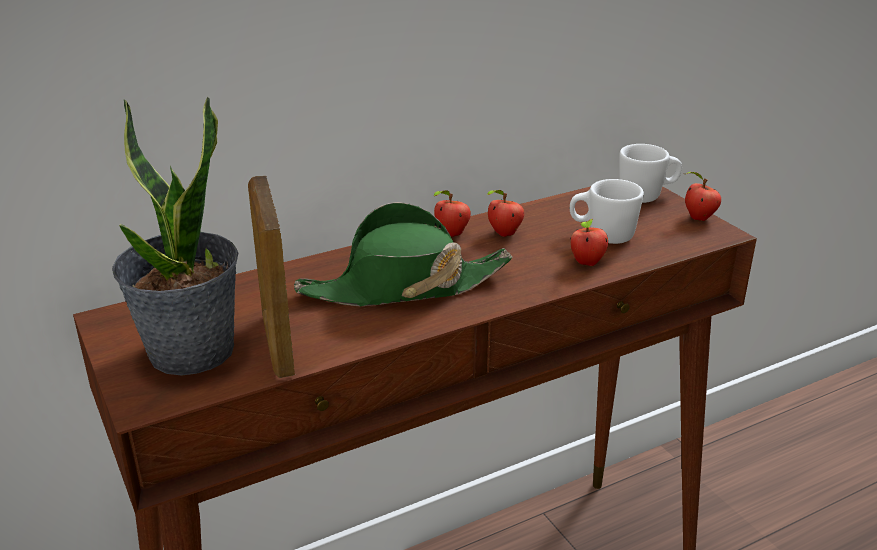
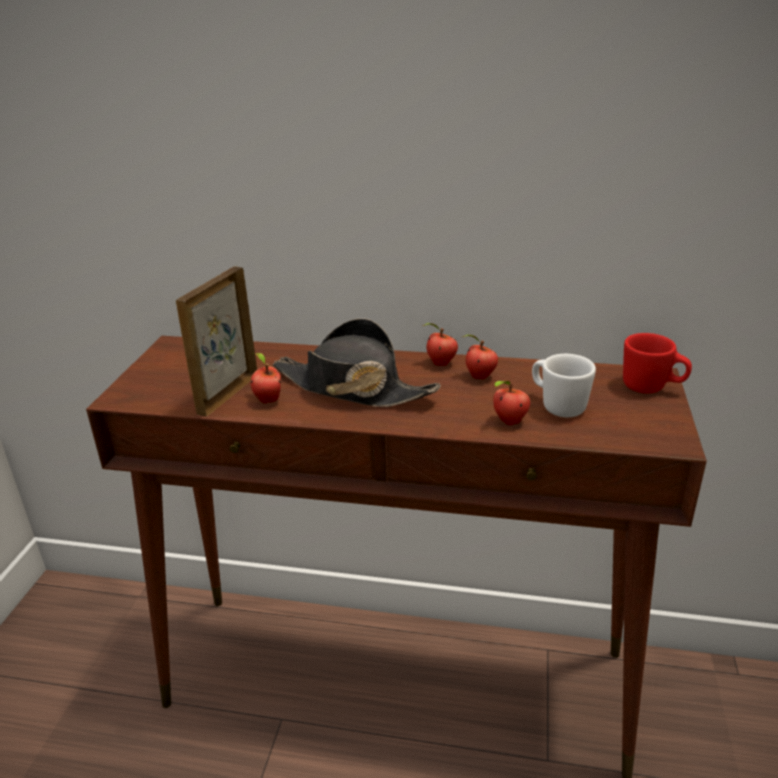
camera: 40 degrees right, 0 degrees up
(191, 351) = (180, 379): potted plant -> none
(404, 286) = (352, 387): green hat -> black hat
(647, 196) = (651, 388): white mug -> red mug
(697, 218) = (671, 422): apple -> apple (267, 400)

